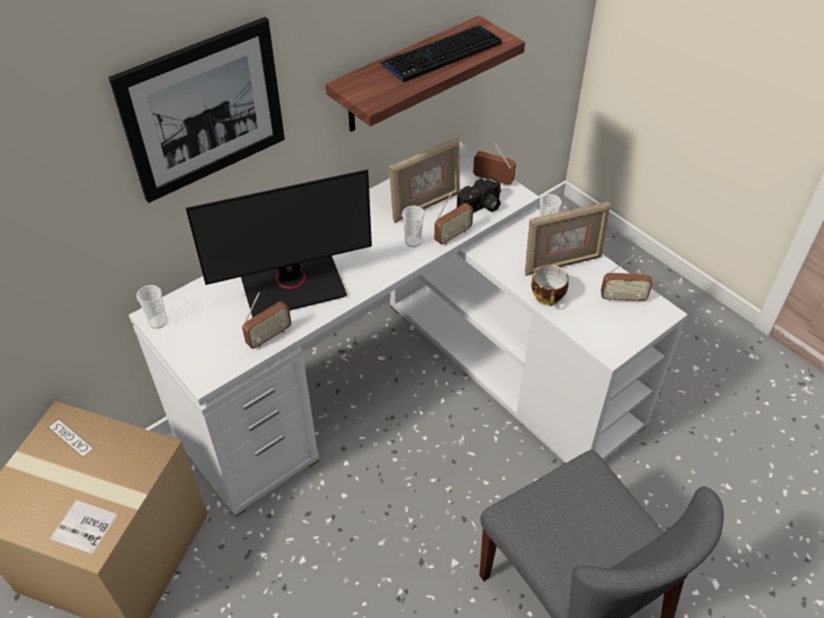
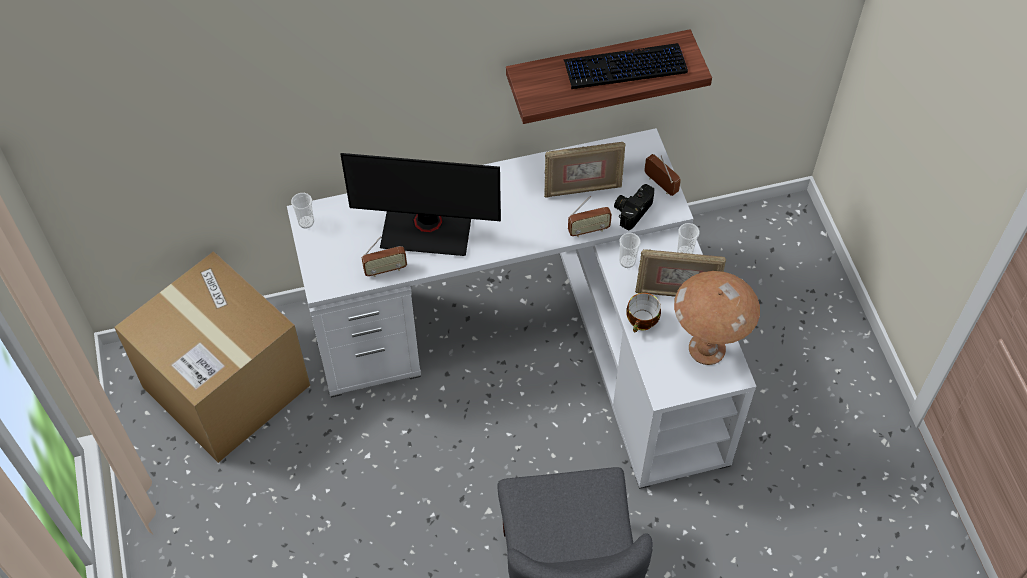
camera: 25 degrees right, 10 degrees up
(204, 110) = (383, 73): picture -> none
(413, 241) = (550, 223): cup -> cup (627, 261)
(481, 207) = (631, 210): camera -> camera turned 135 degrees clockwise
(622, 298) = (707, 348): radio -> brown table lamp

